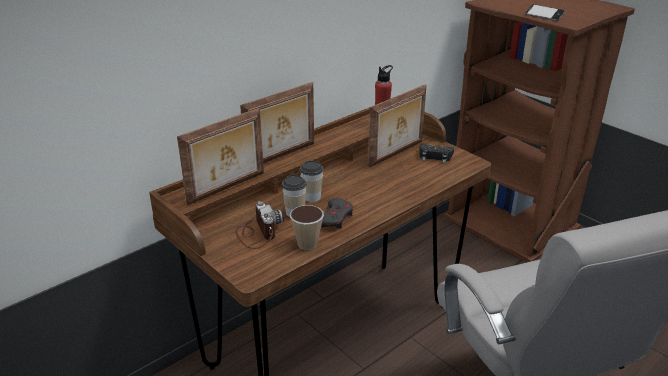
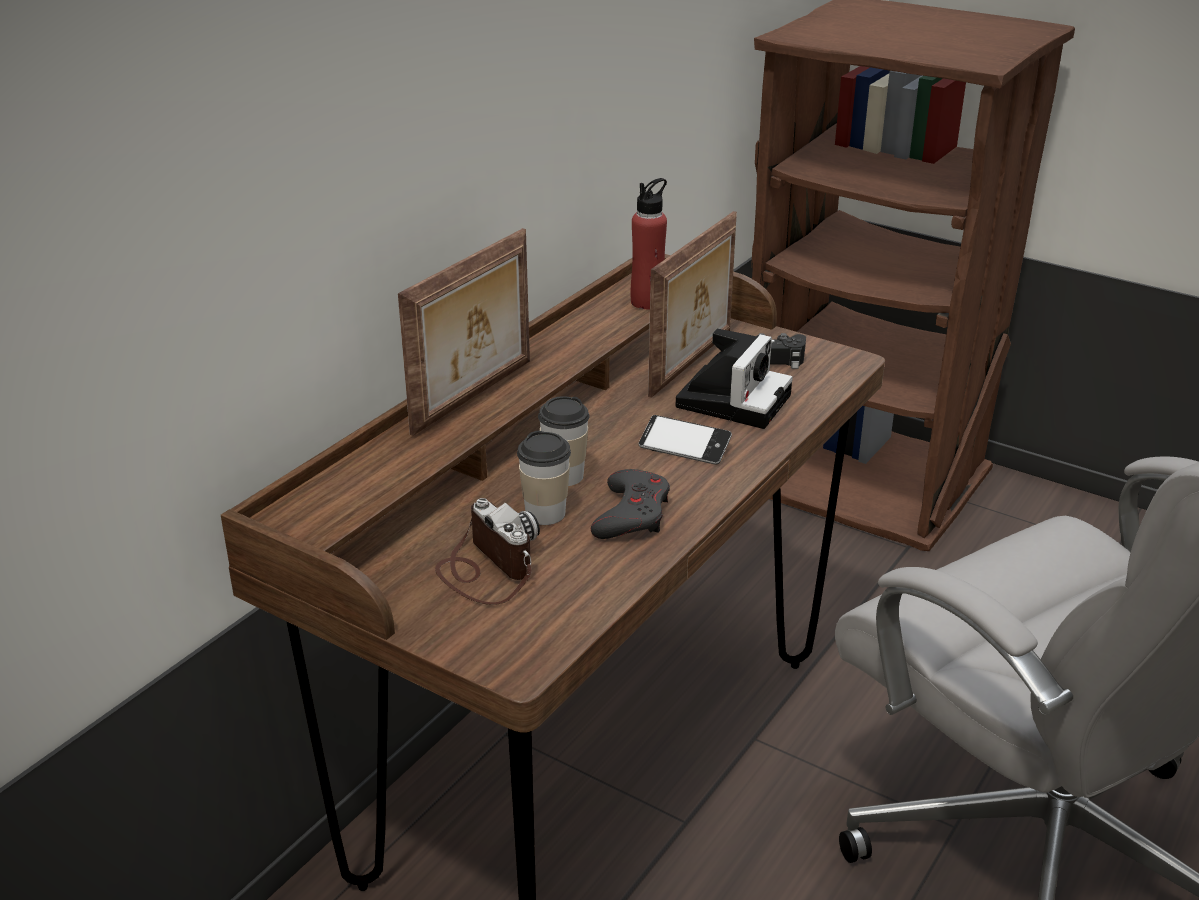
camera: 15 degrees left, 0 degrees up
(227, 188) = (394, 482): picture frame -> none
(307, 244) = (605, 575): cup -> none
(407, 173) = (733, 399): none -> camera
(544, 16) = (924, 53): phone -> phone (684, 446)

